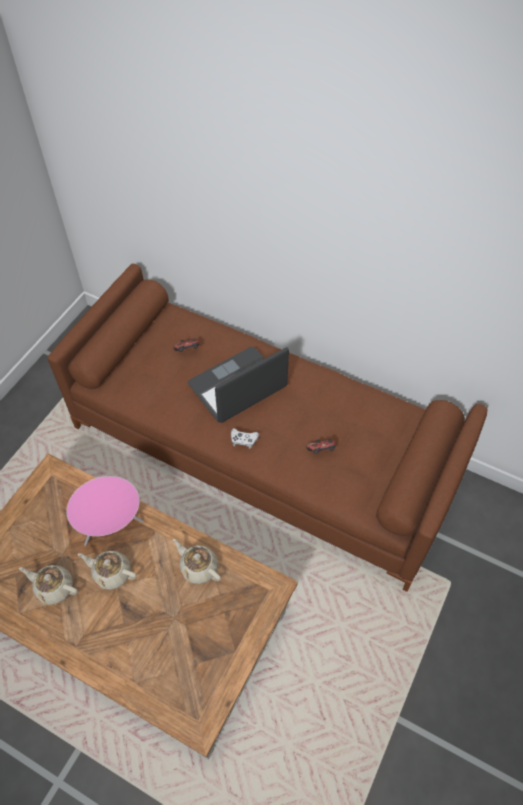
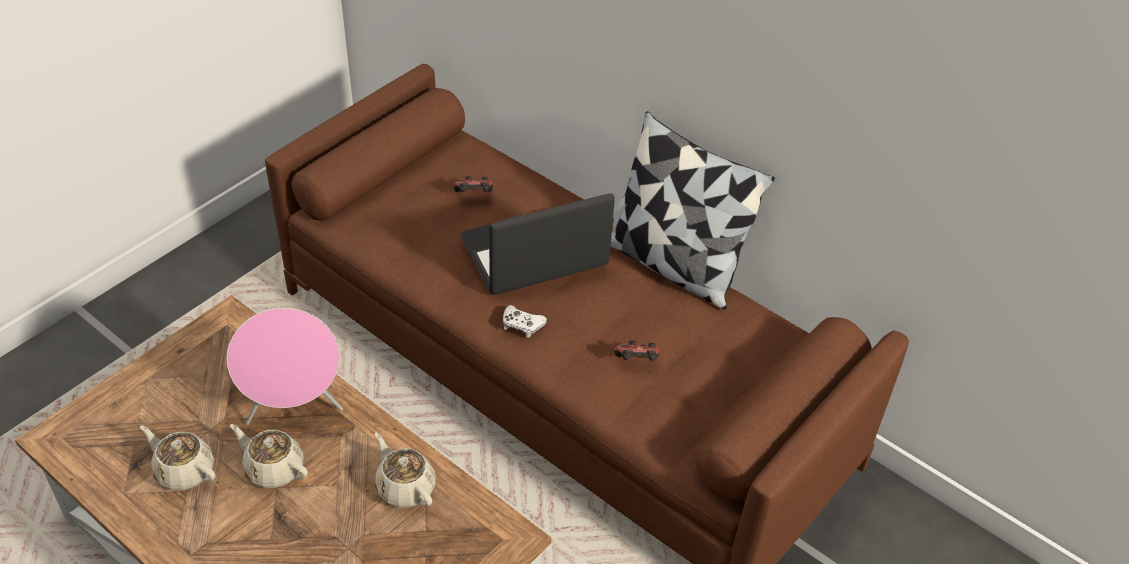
camera: 10 degrees right, 10 degrees down
(326, 376) = (673, 264): none -> pillow

